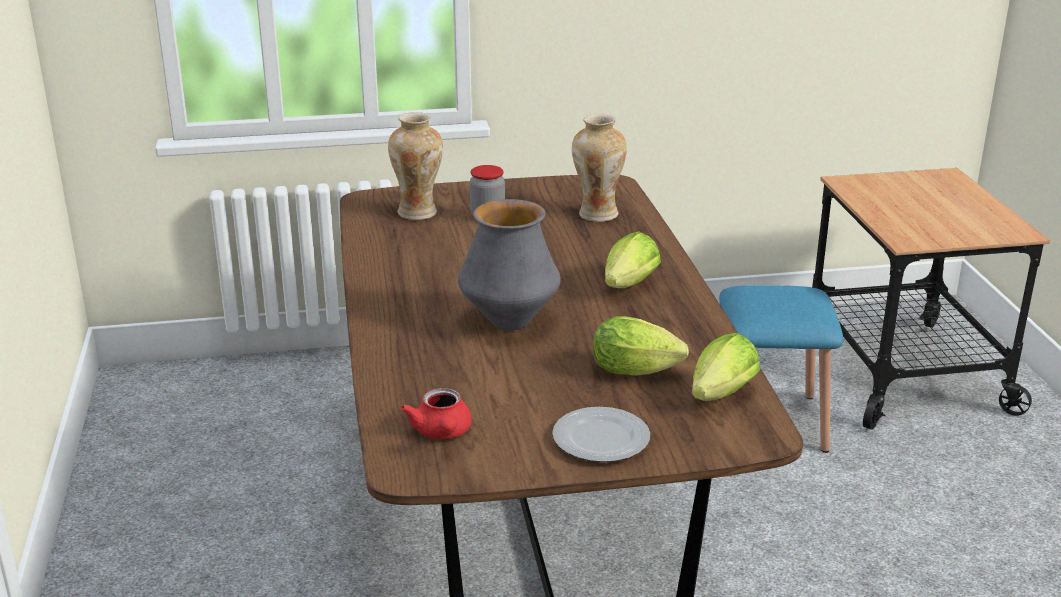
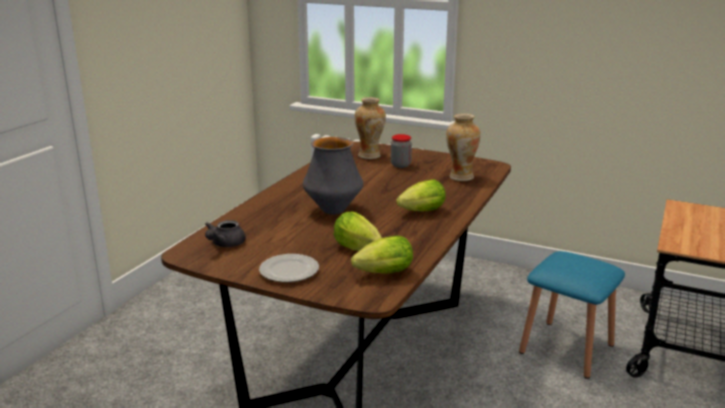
camera: 35 degrees right, 5 degrees down
(442, 433) = (224, 244): red teapot -> grey teapot

